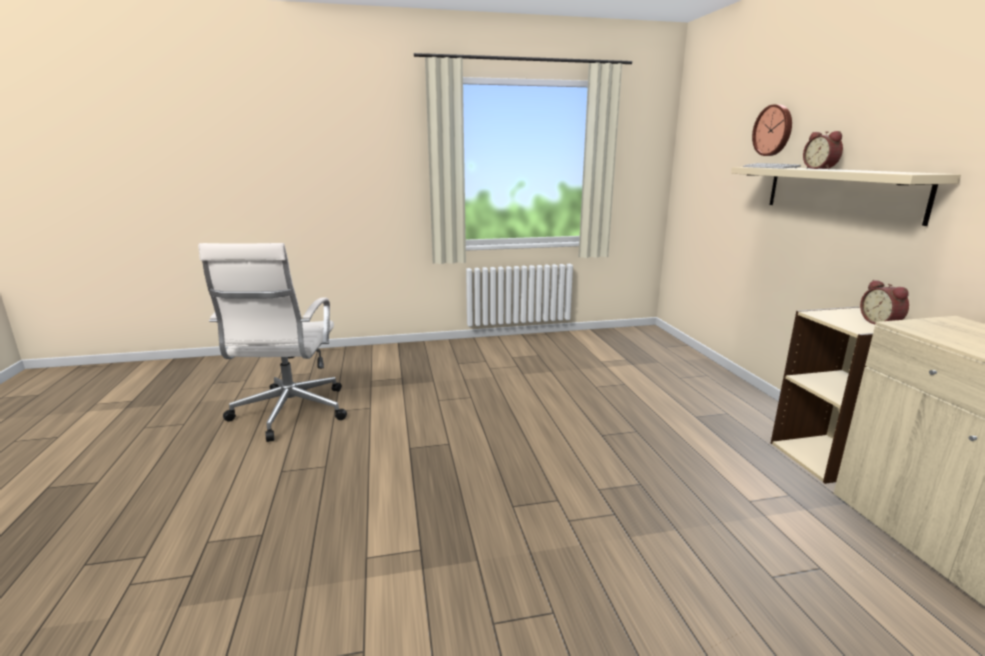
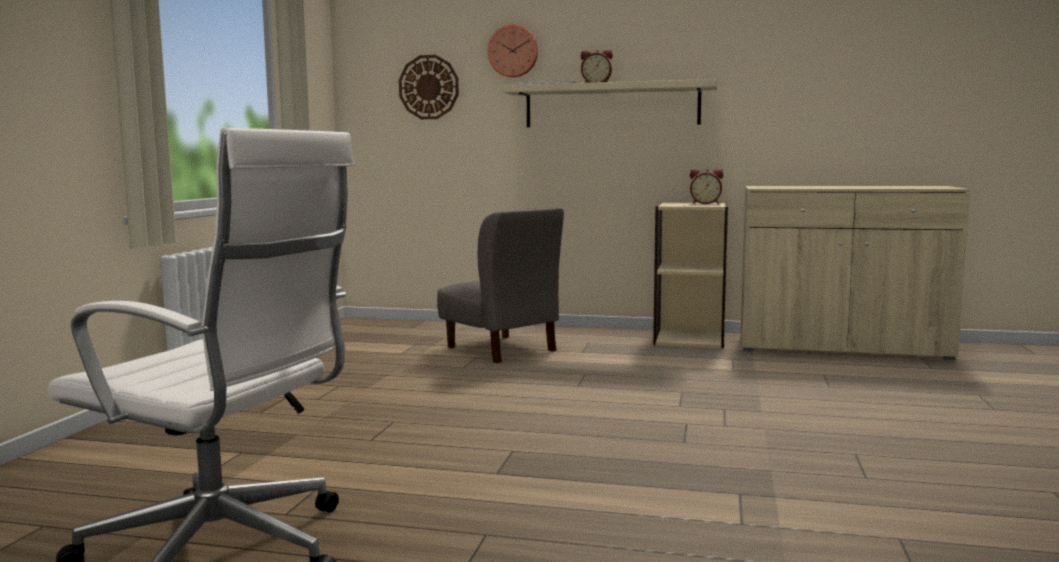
camera: 65 degrees left, 10 degrees down
(655, 387) = (501, 349): none -> grey chair
(717, 161) = (429, 87): none -> wall clock

